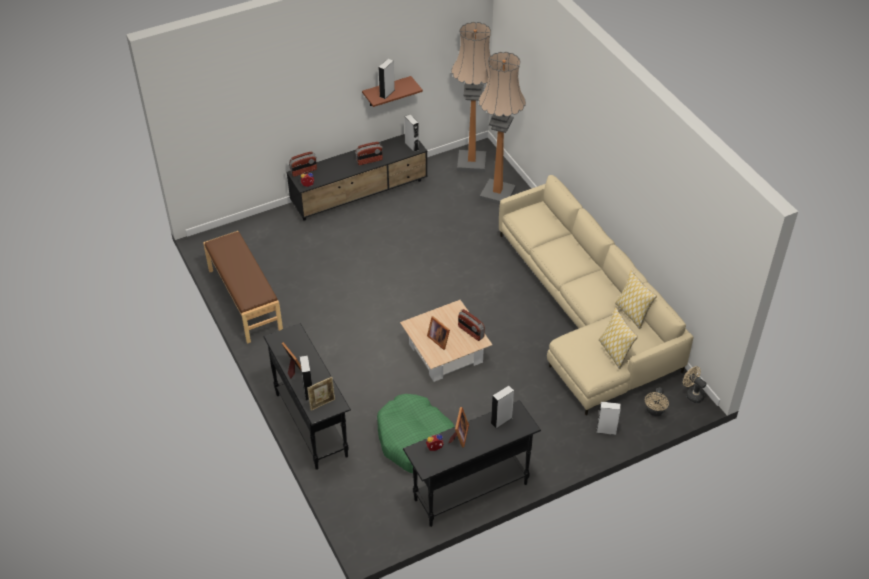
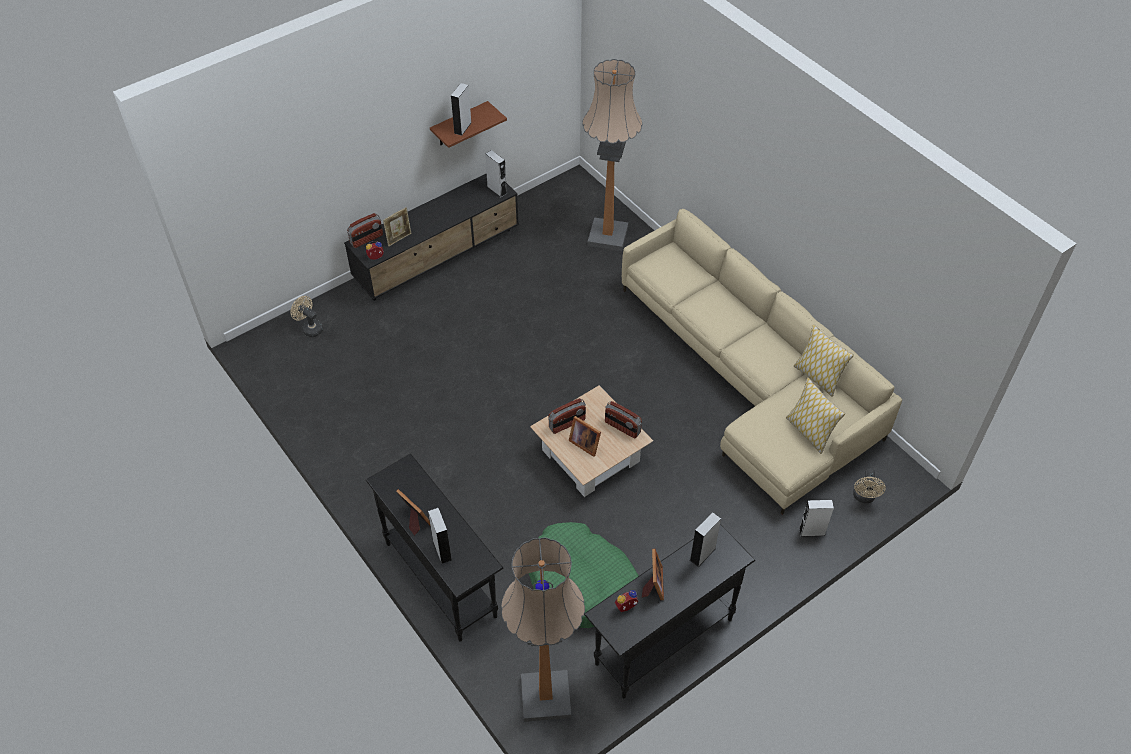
camera: 10 degrees left, 5 degrees up
(244, 300) = (318, 419): brown bench -> none
(322, 404) = (464, 565): picture frame -> picture frame (399, 239)
(369, 161) = (447, 215): radio -> radio (567, 424)
(471, 162) = (567, 199): floor lamp -> floor lamp (546, 697)
(692, 394) = (903, 467): beige fan -> beige fan (310, 328)

